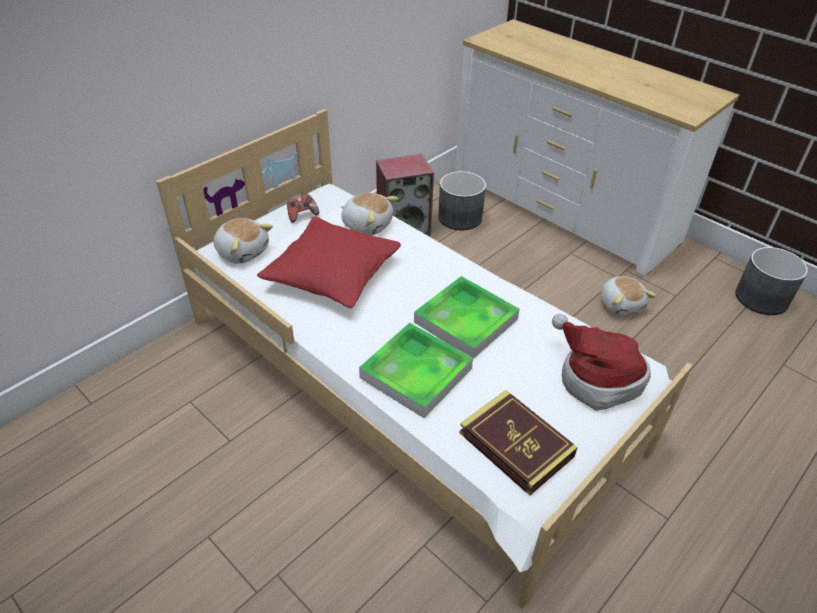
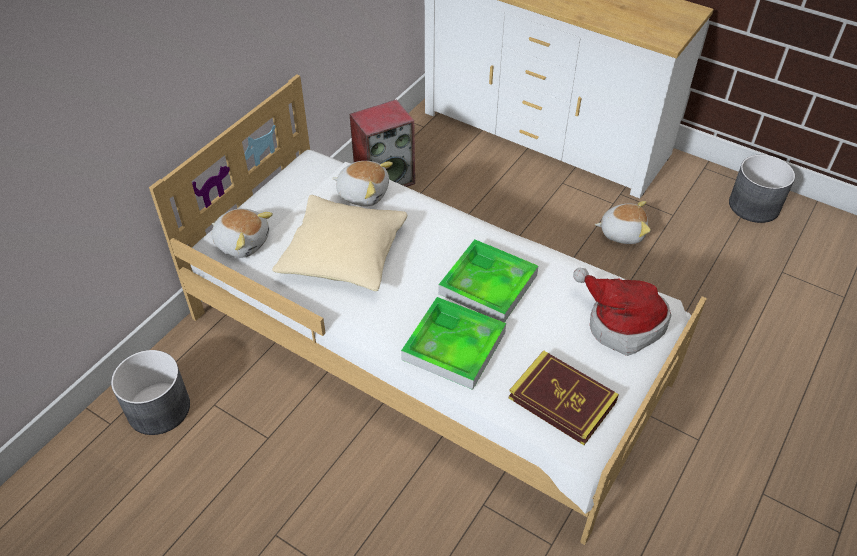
camera: 10 degrees left, 5 degrees up
(302, 215) = (292, 192): game controller -> none
(332, 274) = (343, 255): red pillow -> beige pillow
(460, 217) = (440, 158): grey planter -> grey planter (159, 408)
(621, 304) = (622, 232): plush toy -> plush toy turned 60 degrees counterclockwise

